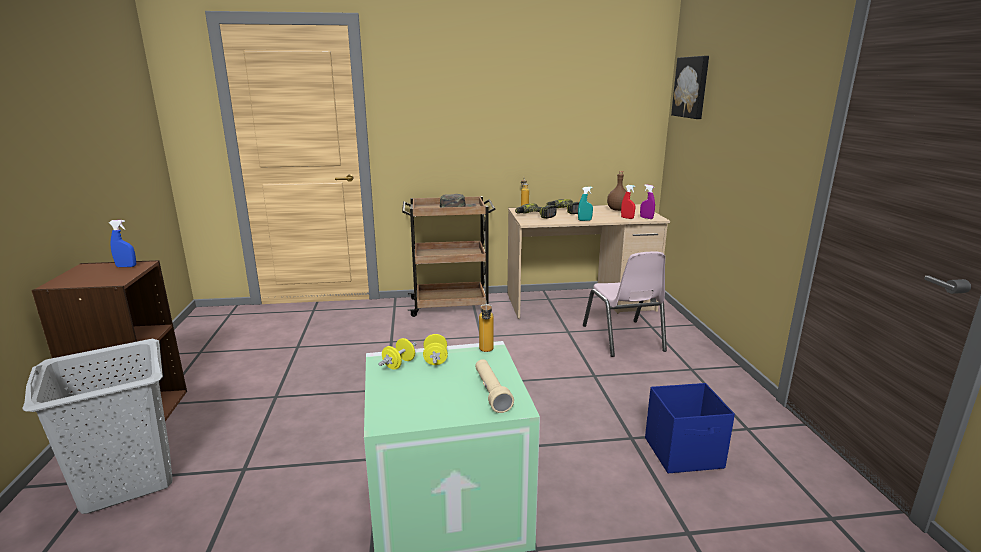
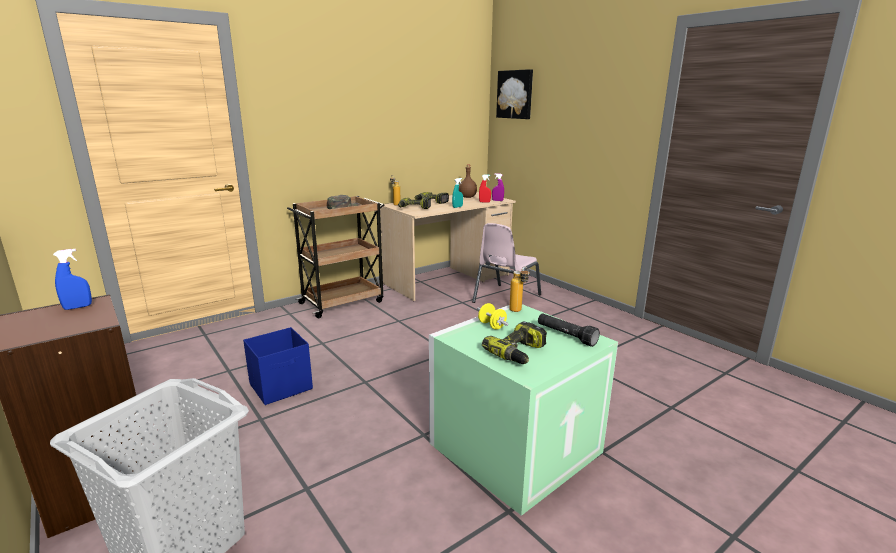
camera: 30 degrees left, 0 degrees up
(399, 364) = (470, 335): yellow dumbbell -> none
(414, 396) = (519, 353): none -> power drill
(491, 392) = (566, 336): beige flashlight -> black flashlight
(623, 338) = (506, 298): pink chair -> pink chair turned 75 degrees clockwise
(684, 453) = (621, 362): blue storage box -> blue storage box (282, 387)

